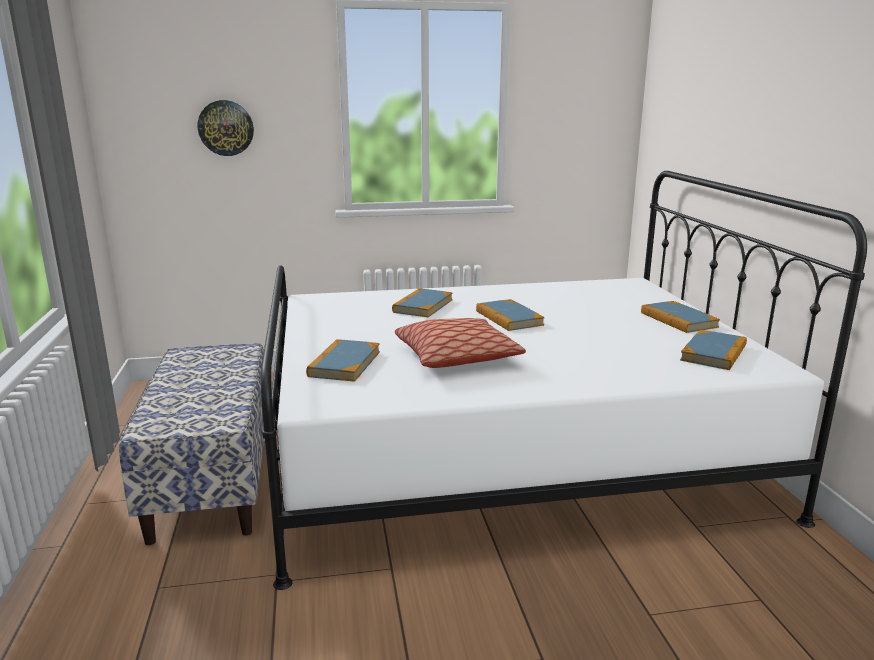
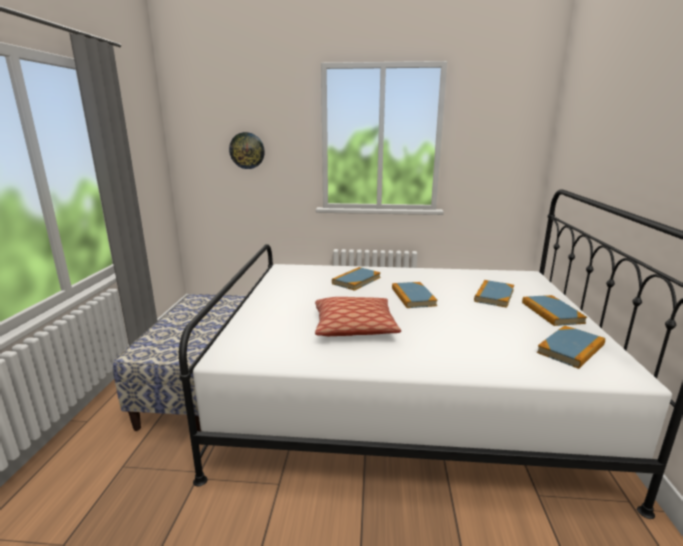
camera: 15 degrees right, 0 degrees up
(344, 364) = (271, 323): book -> book (494, 295)

